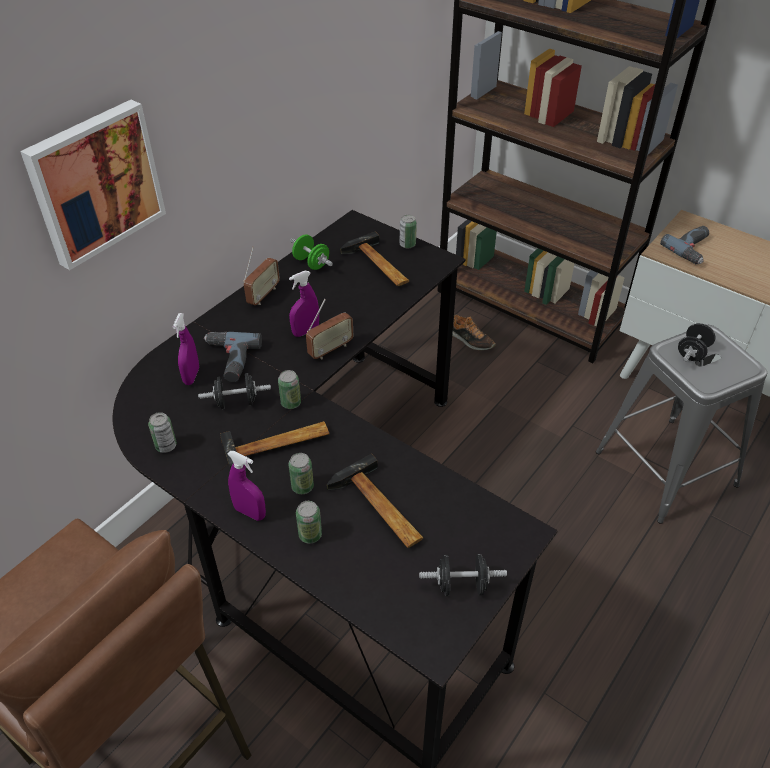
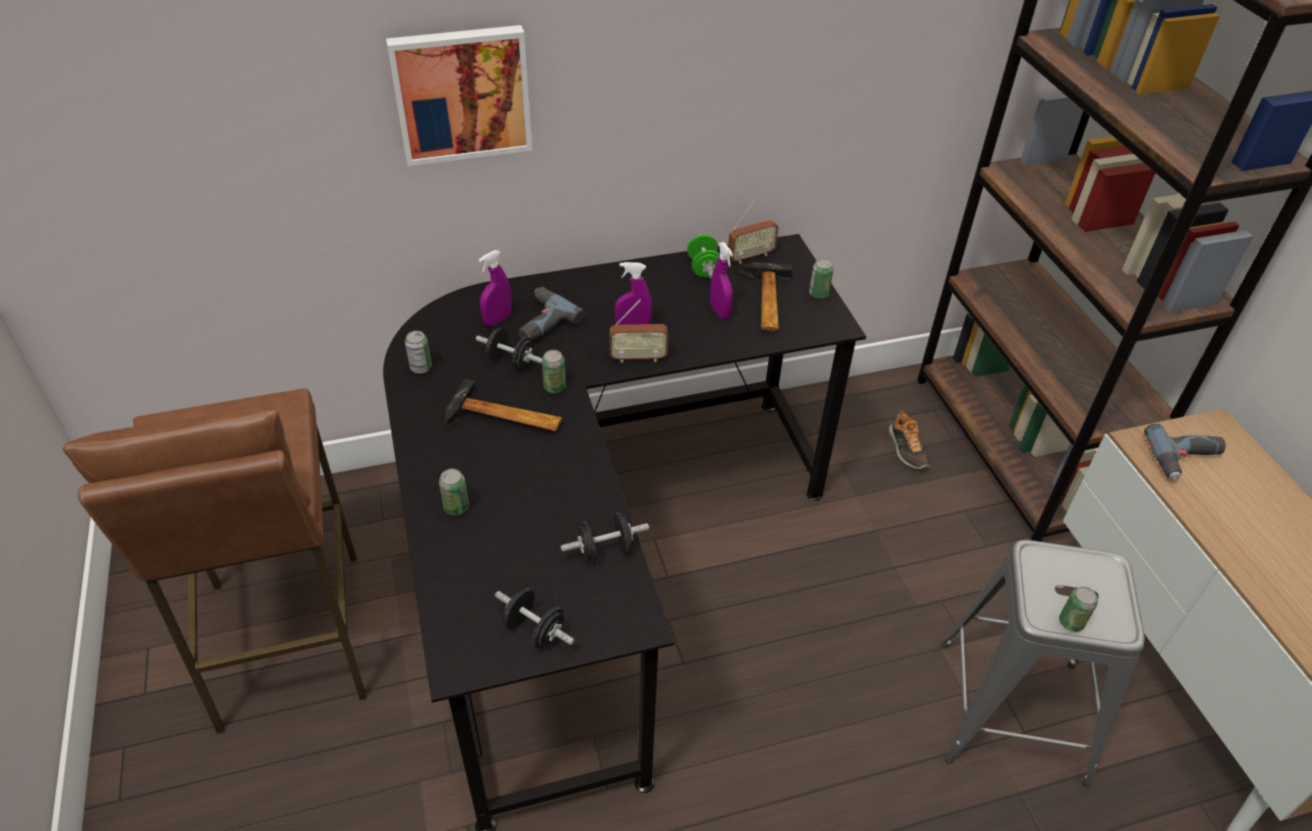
camera: 35 degrees right, 0 degrees up
(250, 512) = (429, 460): purple spray bottle -> purple spray bottle (719, 311)
(263, 295) = (629, 278): radio -> radio (750, 256)
(302, 487) = (491, 464): can -> can (1071, 622)
(379, 510) = (533, 522): hammer -> none
(692, 352) = (1063, 573): black dumbbell -> black dumbbell (605, 550)

